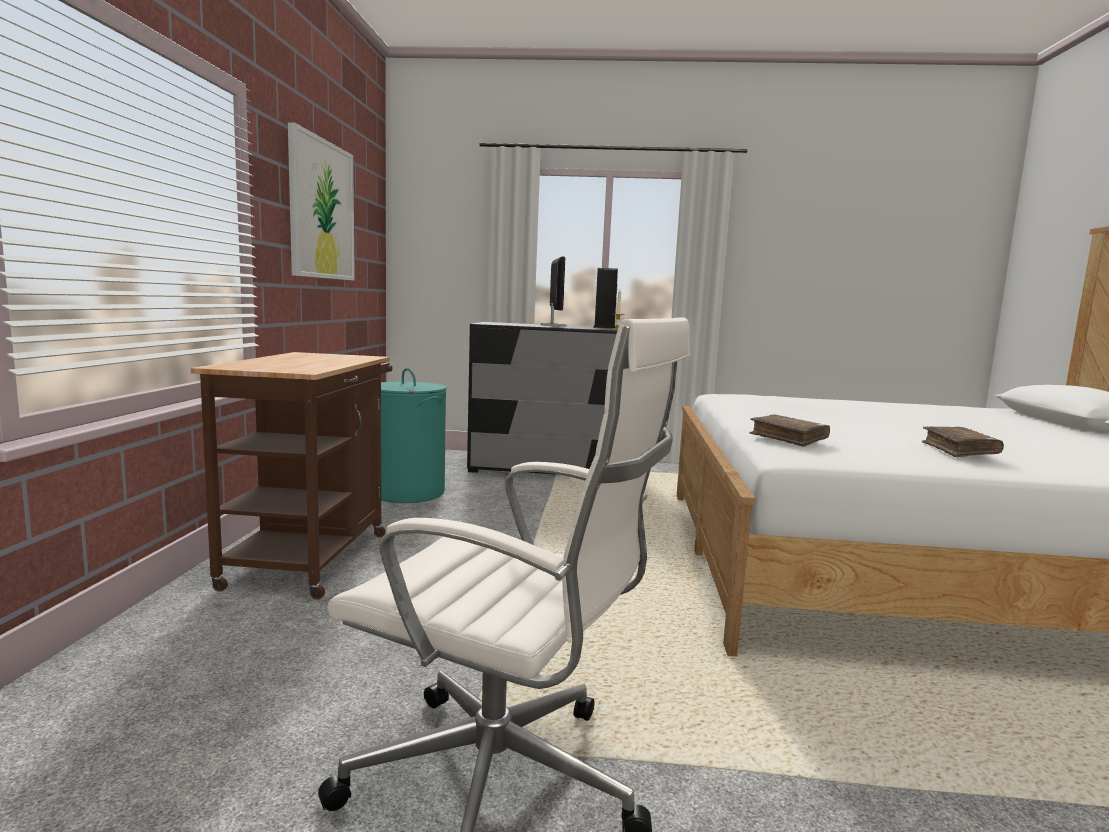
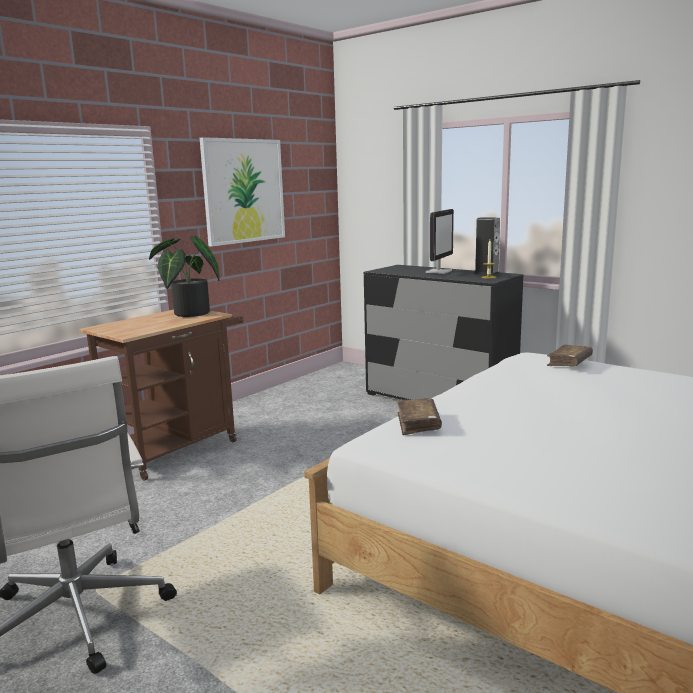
camera: 35 degrees right, 5 degrees up
(326, 356) = (188, 314): none -> potted plant
(408, 492) = (299, 407): turquoise laundry basket -> none
(959, 450) = (551, 464): brown book -> brown book (569, 362)

